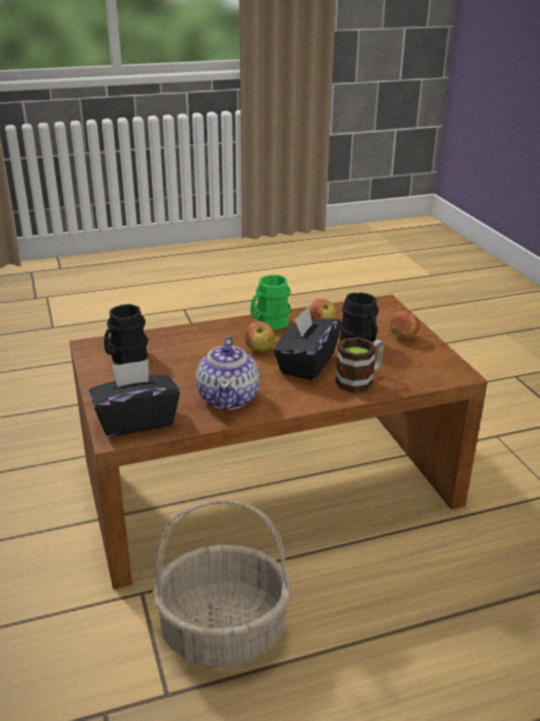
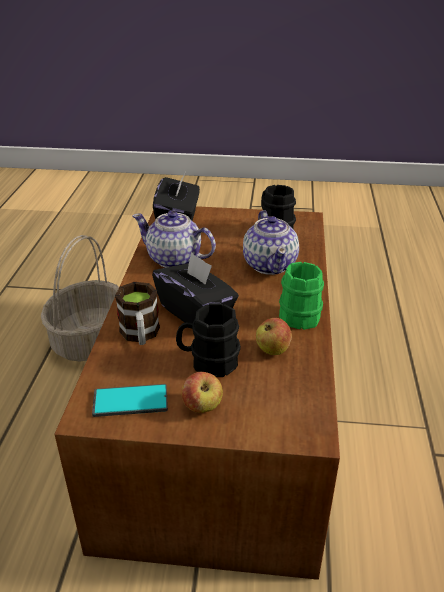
camera: 115 degrees right, 5 degrees up
(201, 347) = (270, 264): none -> teapot
(259, 349) = (244, 293): apple -> none
(429, 362) = (130, 401): none -> phone

